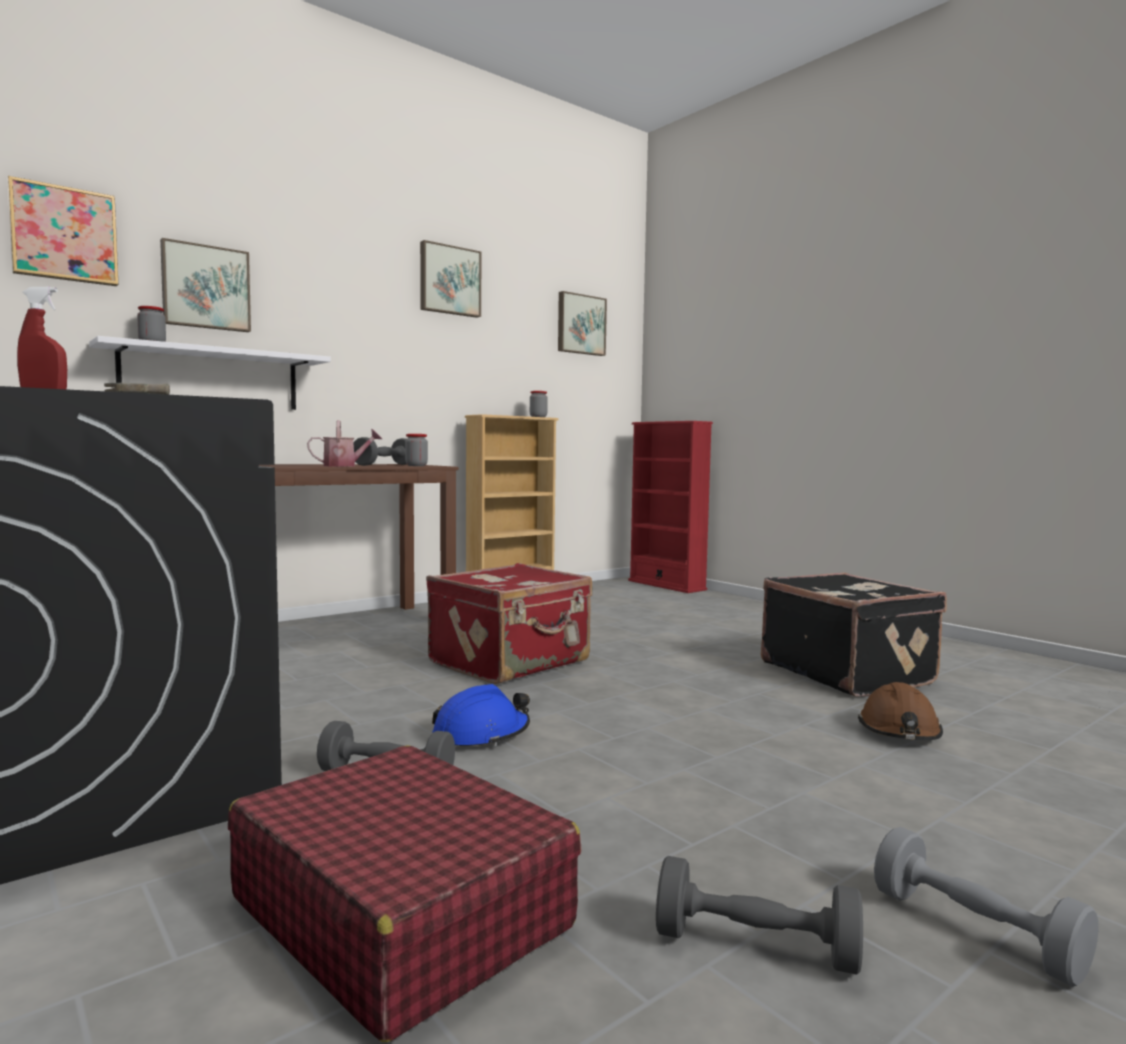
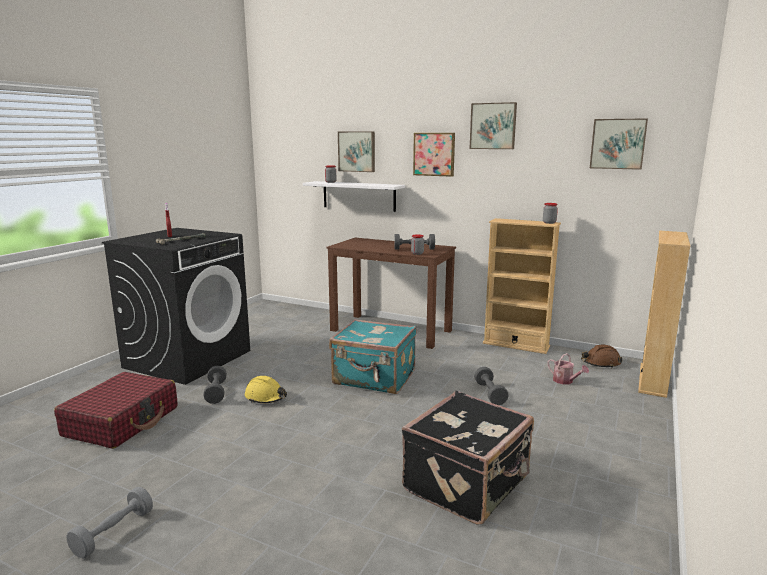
camera: 65 degrees right, 10 degrees up
(64, 234) = (308, 136): picture -> picture (434, 154)
(344, 466) = (379, 249): watering can -> watering can (565, 381)
(481, 735) = (266, 397): blue hard hat -> yellow hard hat
(511, 662) = (374, 378): red suitcase -> turquoise suitcase
(666, 585) = (653, 380): red bookcase -> beige bookcase
(755, 947) = (103, 483): grey dumbbell -> grey dumbbell (490, 394)
(900, 732) = (347, 511): brown hard hat -> brown hard hat (600, 363)

